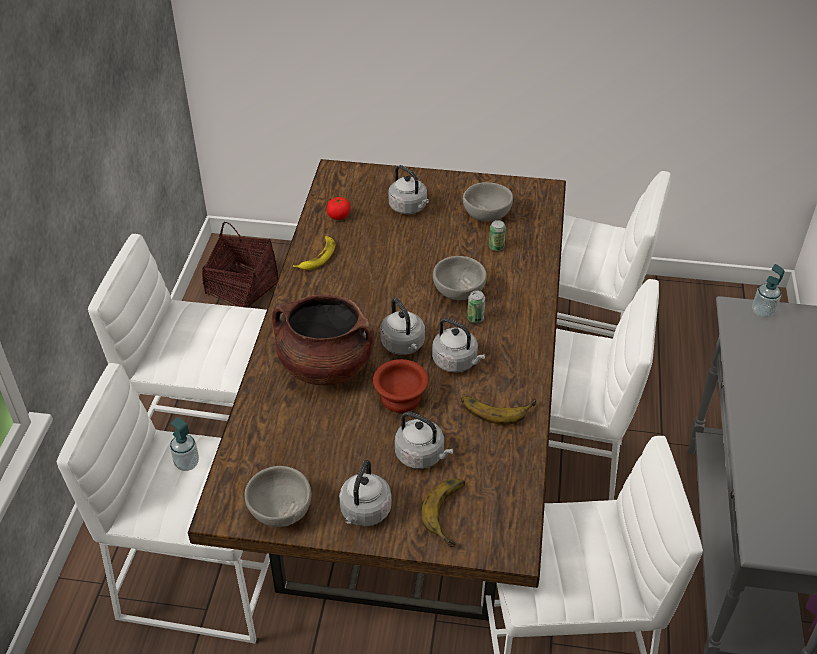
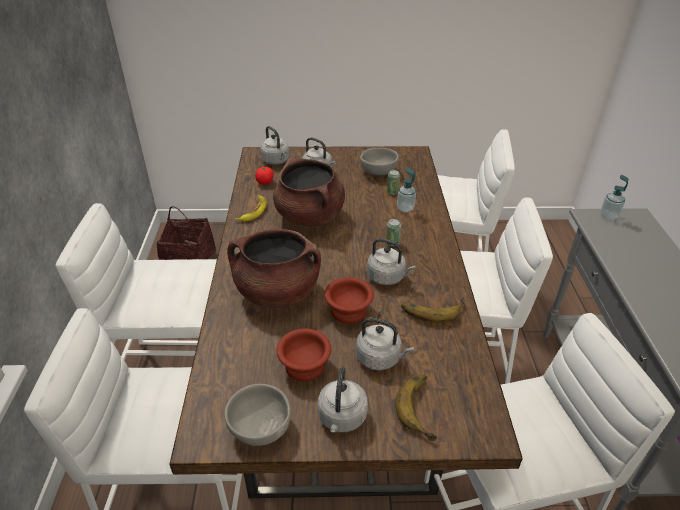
camera: 10 degrees left, 5 degrees down
(187, 463) = (160, 394): soap dispenser -> soap dispenser (405, 208)
(336, 454) = (303, 367): none -> brown bowl
(384, 271) = (310, 216): none -> brown cooking pot
(404, 345) = (340, 269): grey kettle -> grey kettle (276, 161)
(457, 291) = (372, 224): grey bowl -> none

